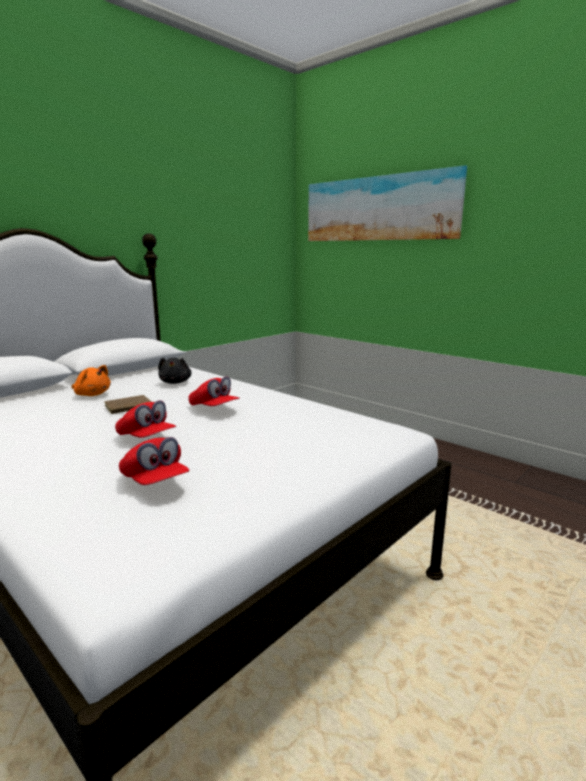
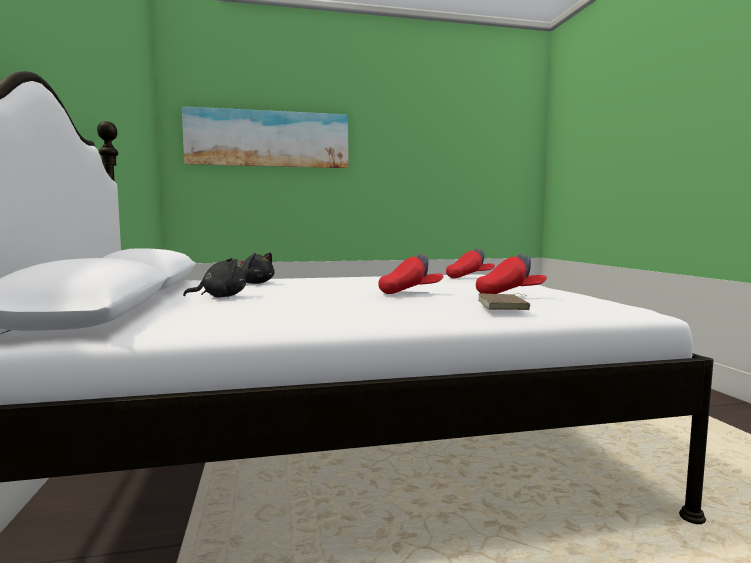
camera: 55 degrees left, 10 degrees down
(92, 394) = (221, 297): orange plush toy -> black plush toy
(129, 407) = (307, 292): brown book -> brown book (504, 306)
(214, 408) = (366, 282): red cap -> red cap (470, 277)

